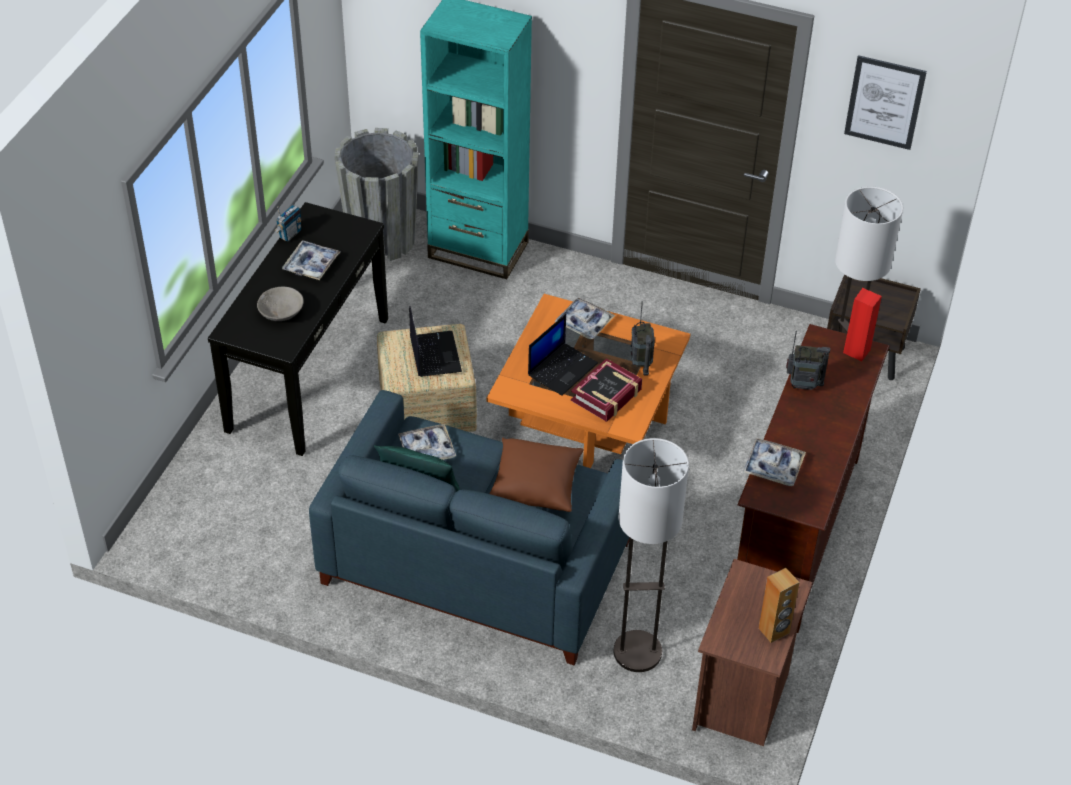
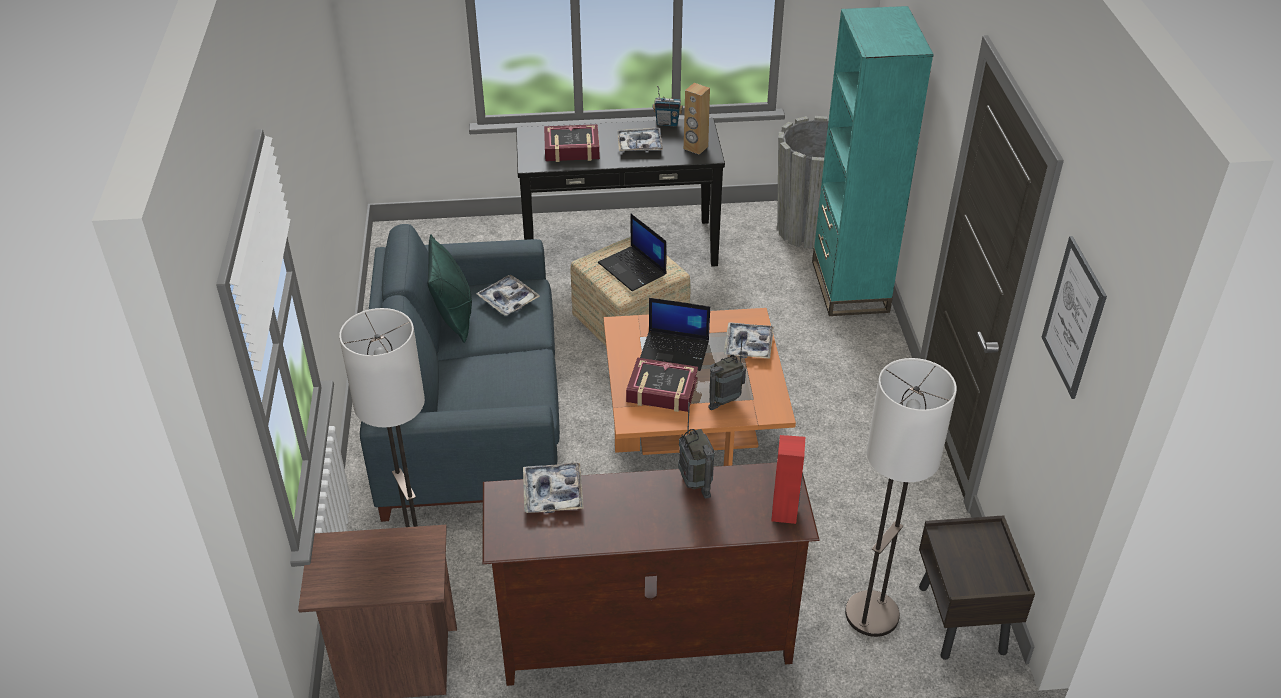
camera: 65 degrees right, 5 degrees down
(281, 312) = (572, 149): grey bowl -> book
(434, 354) = (633, 269): laptop -> laptop turned 90 degrees clockwise
(536, 485) = (507, 379): brown pillow -> none
(774, 631) = (358, 586): brown speaker -> brown speaker (695, 148)

